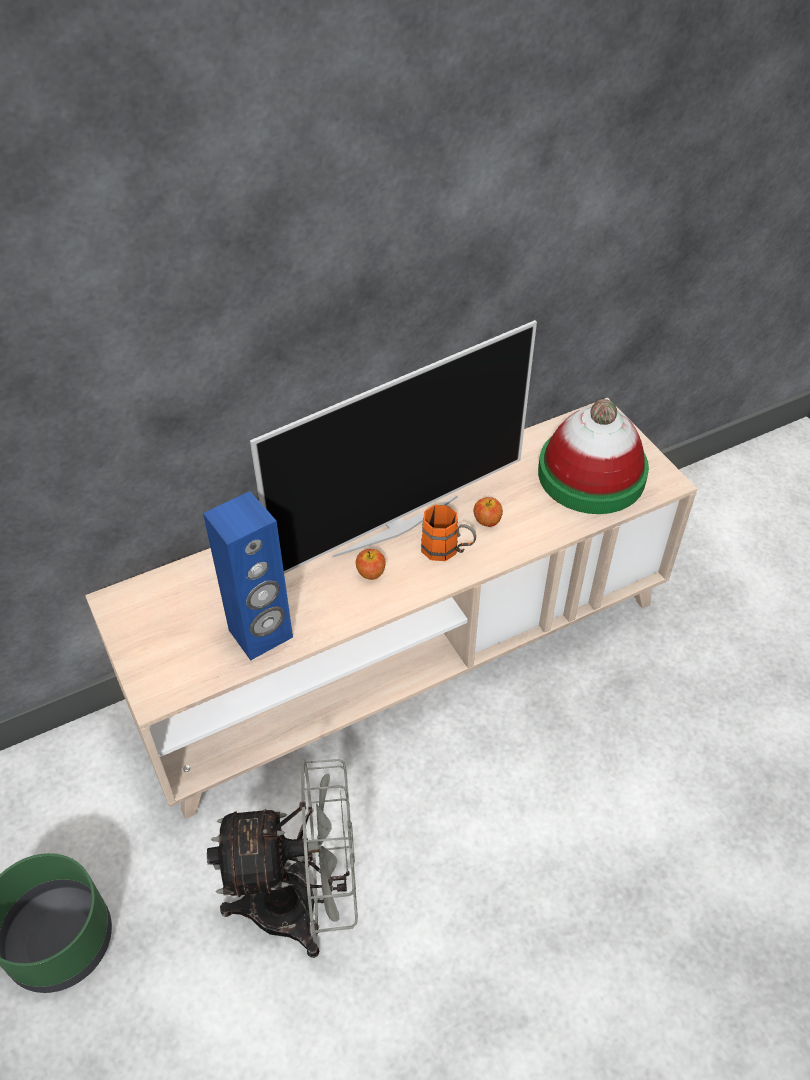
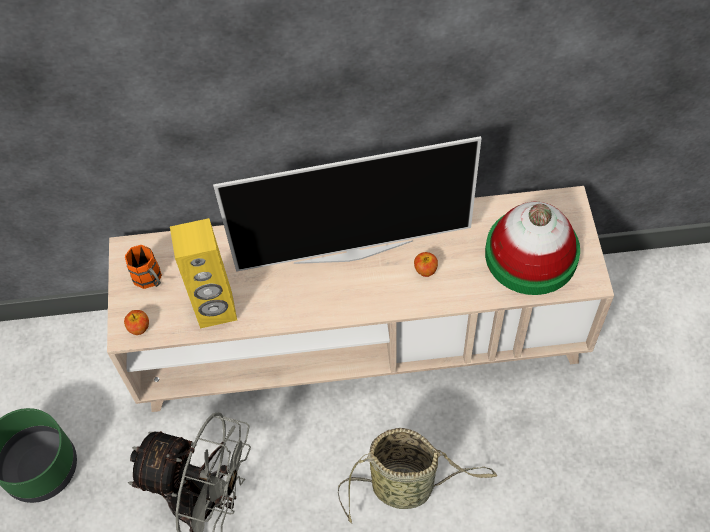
camera: 25 degrees right, 10 degrees up
(261, 634) = (216, 310): blue speaker -> yellow speaker
(370, 573) = (316, 286): apple -> apple (139, 327)
(447, 550) = (382, 286): orange mug -> orange mug (151, 280)
(533, 795) = (407, 486): none -> basket

